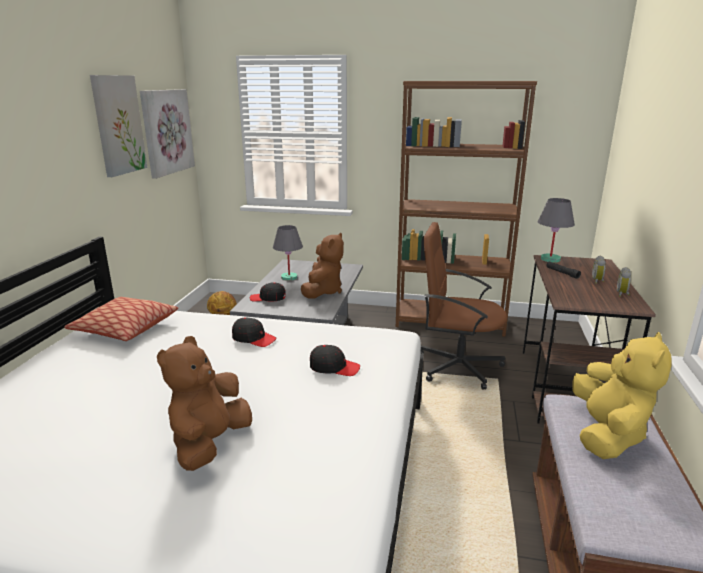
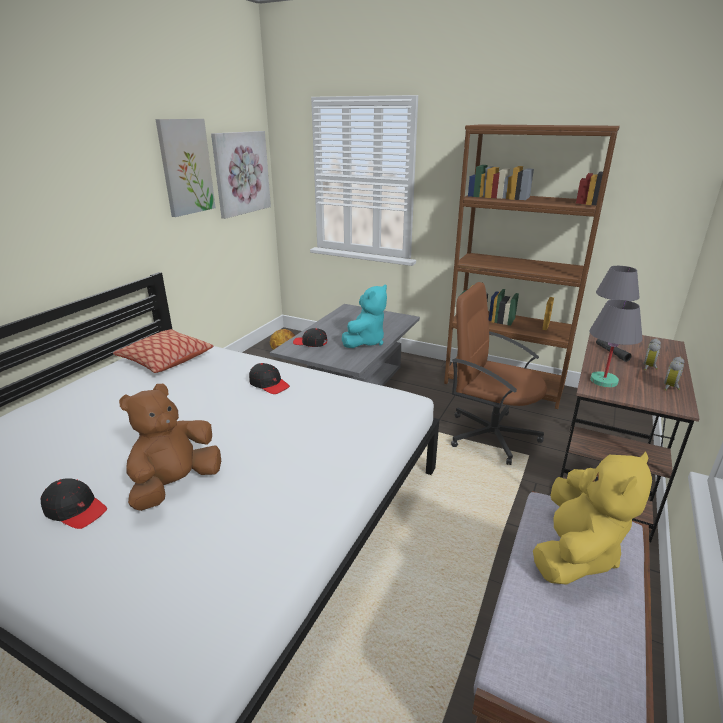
camera: 15 degrees right, 5 degrees up
(289, 277) = (340, 323): grey table lamp -> grey table lamp (603, 381)
(323, 291) = (365, 341): brown plush toy -> turquoise plush toy
(334, 367) = (327, 425): black cap -> black cap (75, 509)

